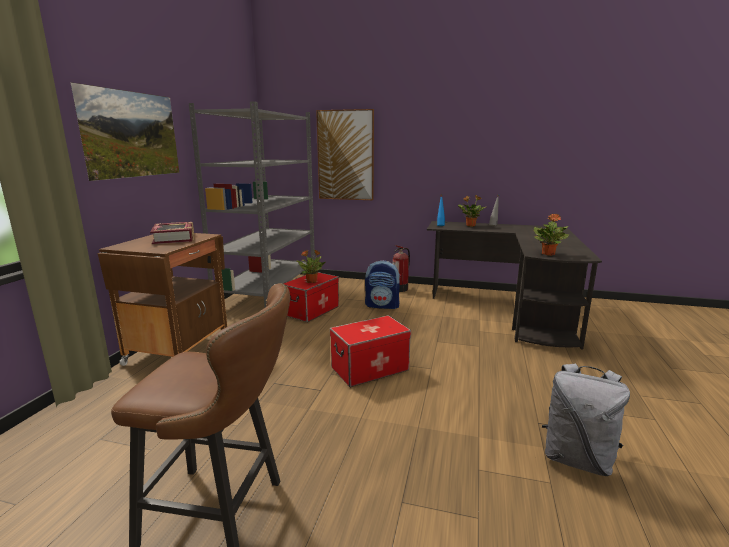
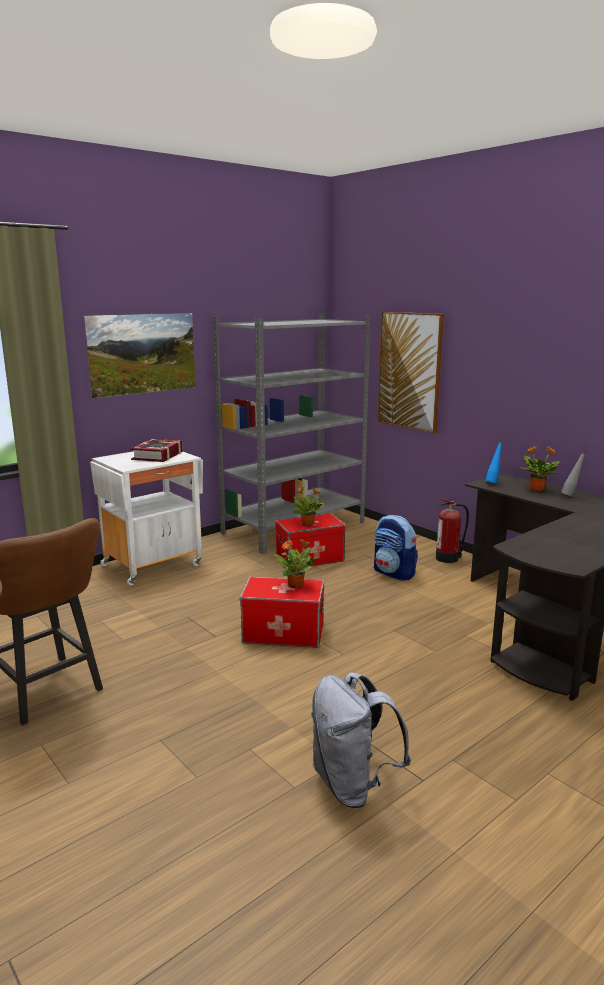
camera: 35 degrees right, 0 degrees up
(179, 350) = (153, 565): brown cart -> white cart
(548, 254) = (531, 550): potted plant -> potted plant (296, 585)

